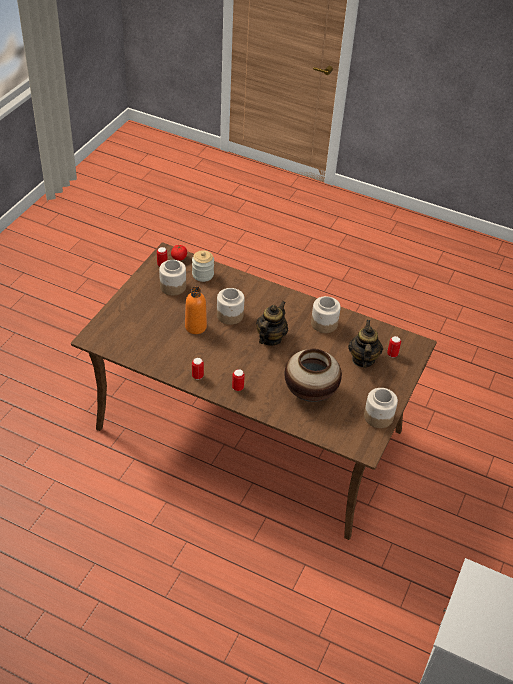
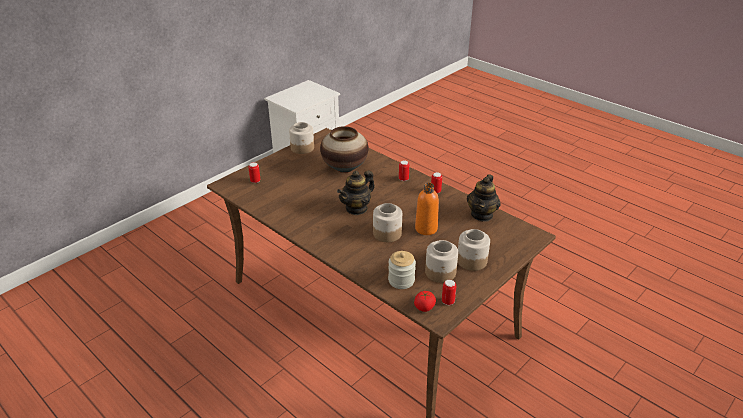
camera: 160 degrees left, 10 degrees down
(324, 323) = (297, 212): jar -> jar (471, 261)
(362, 359) = (284, 181): teapot -> teapot (482, 214)

